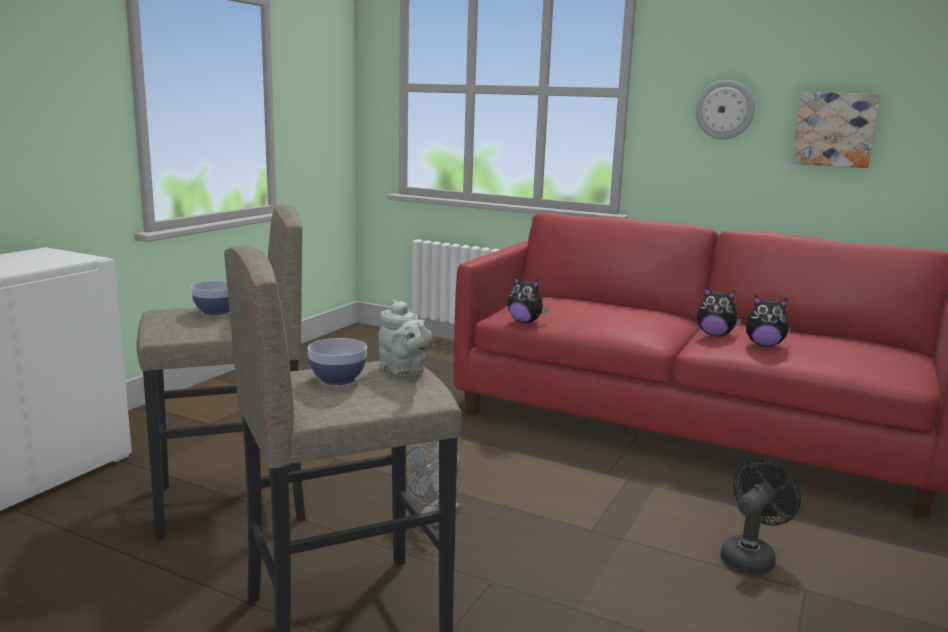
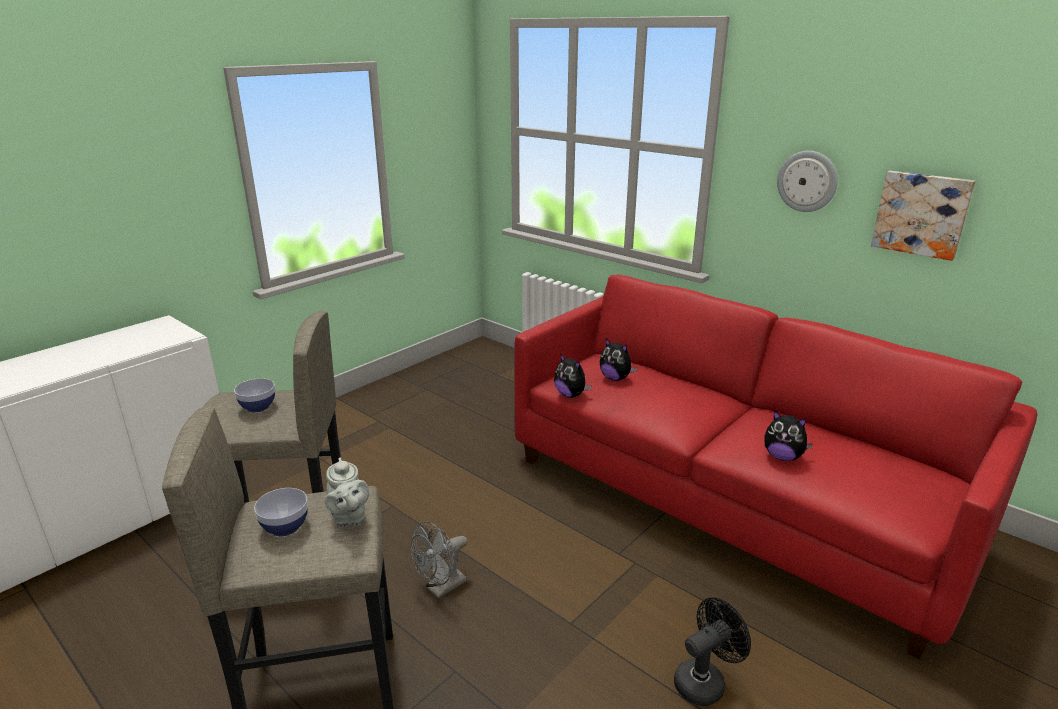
camera: 15 degrees right, 10 degrees up
(715, 335) = (742, 434): plush toy -> plush toy (615, 378)

